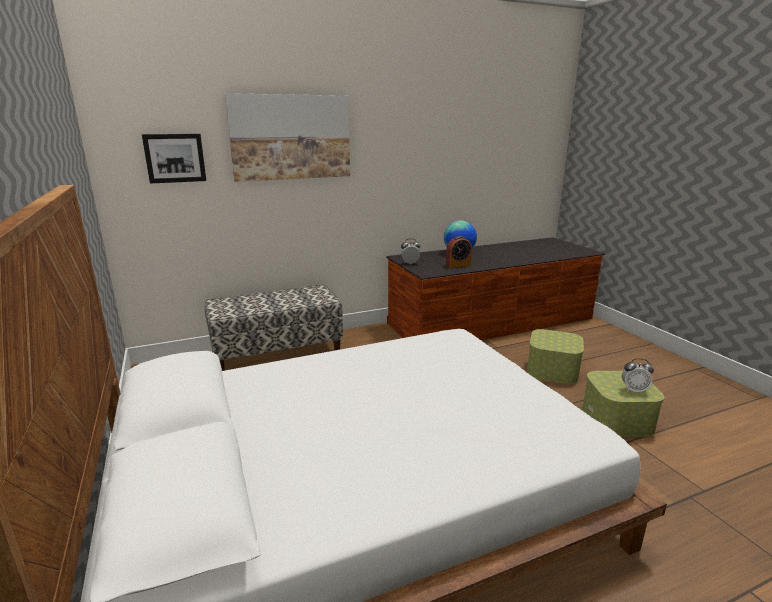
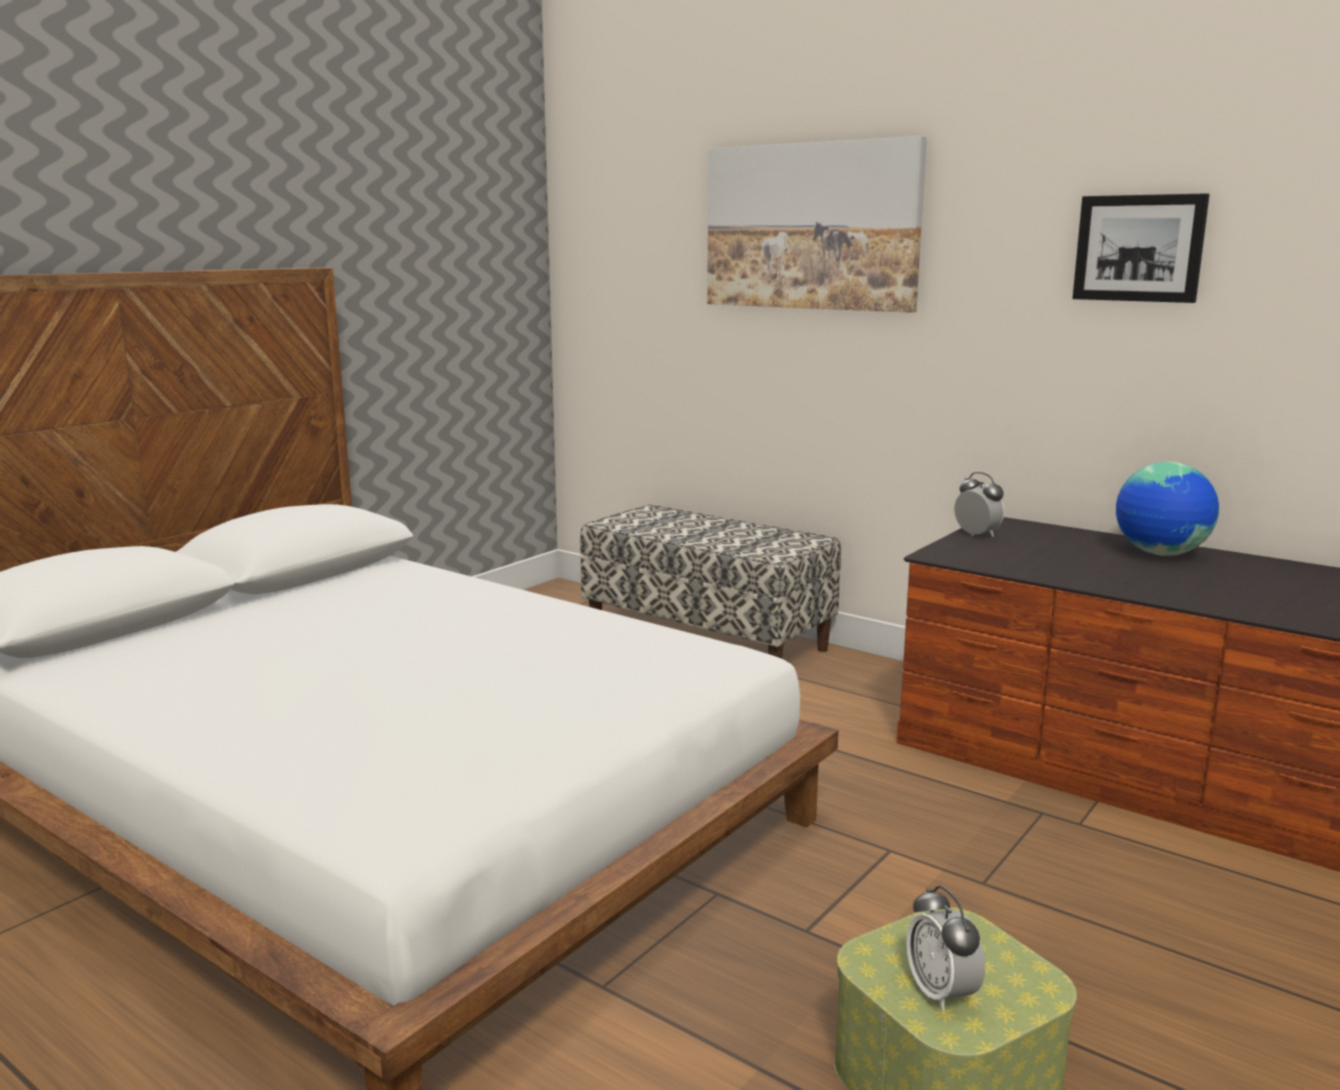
camera: 60 degrees right, 5 degrees down
(175, 158) = (640, 259): picture -> picture (1139, 248)
(458, 265) = (1060, 566): alarm clock -> none
(552, 370) = (1083, 927): storage box -> none

